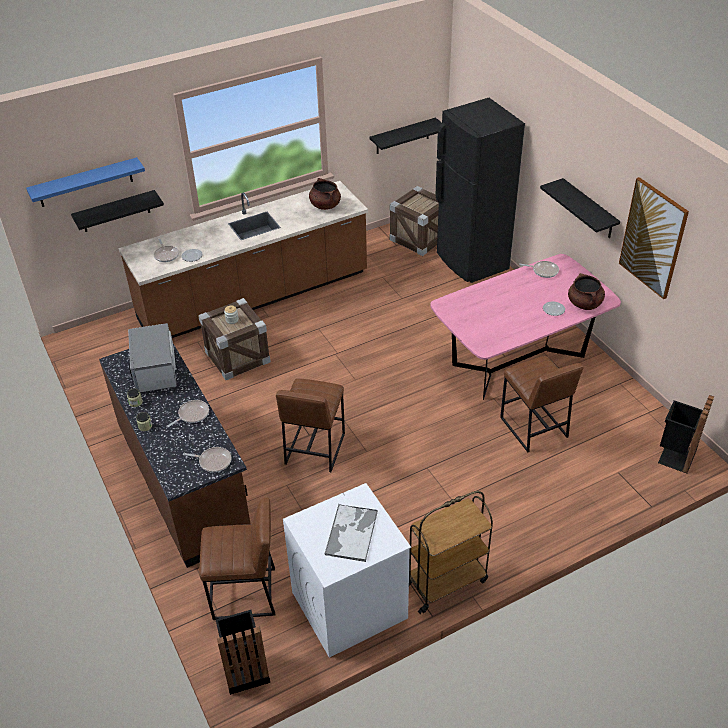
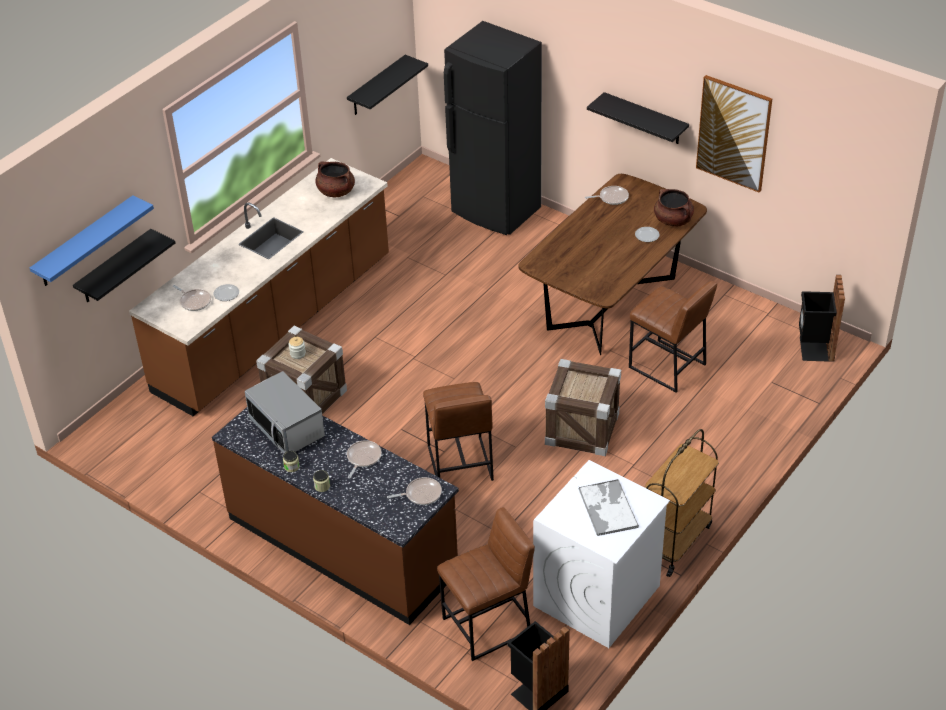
camera: 25 degrees left, 0 degrees up
(419, 238) = (419, 200): crate -> crate (582, 429)
(518, 361) = (611, 304): pink dining table -> brown dining table

